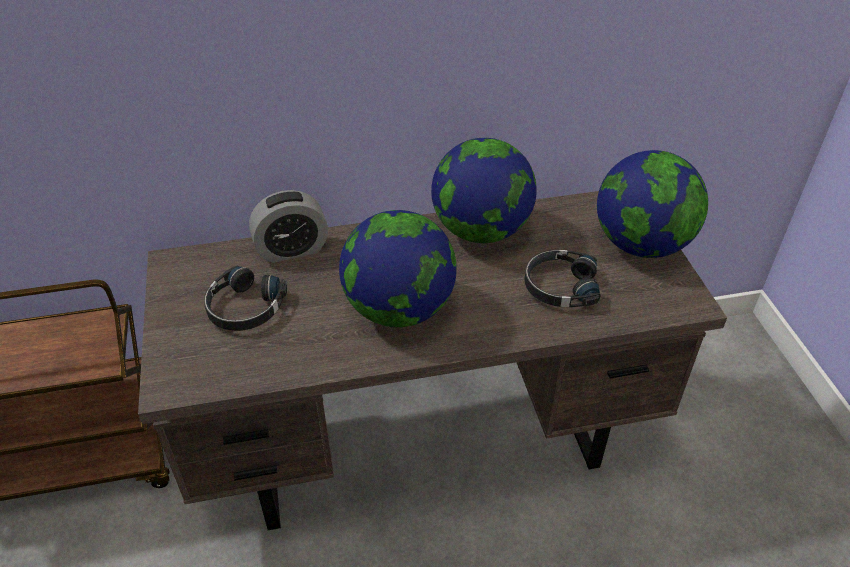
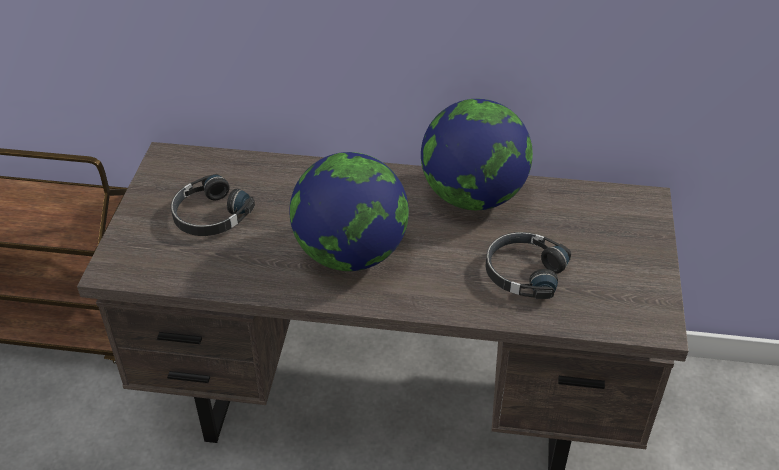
camera: 20 degrees right, 0 degrees up
(292, 249) = (279, 171): alarm clock -> none
(641, 245) = (636, 251): globe -> none

